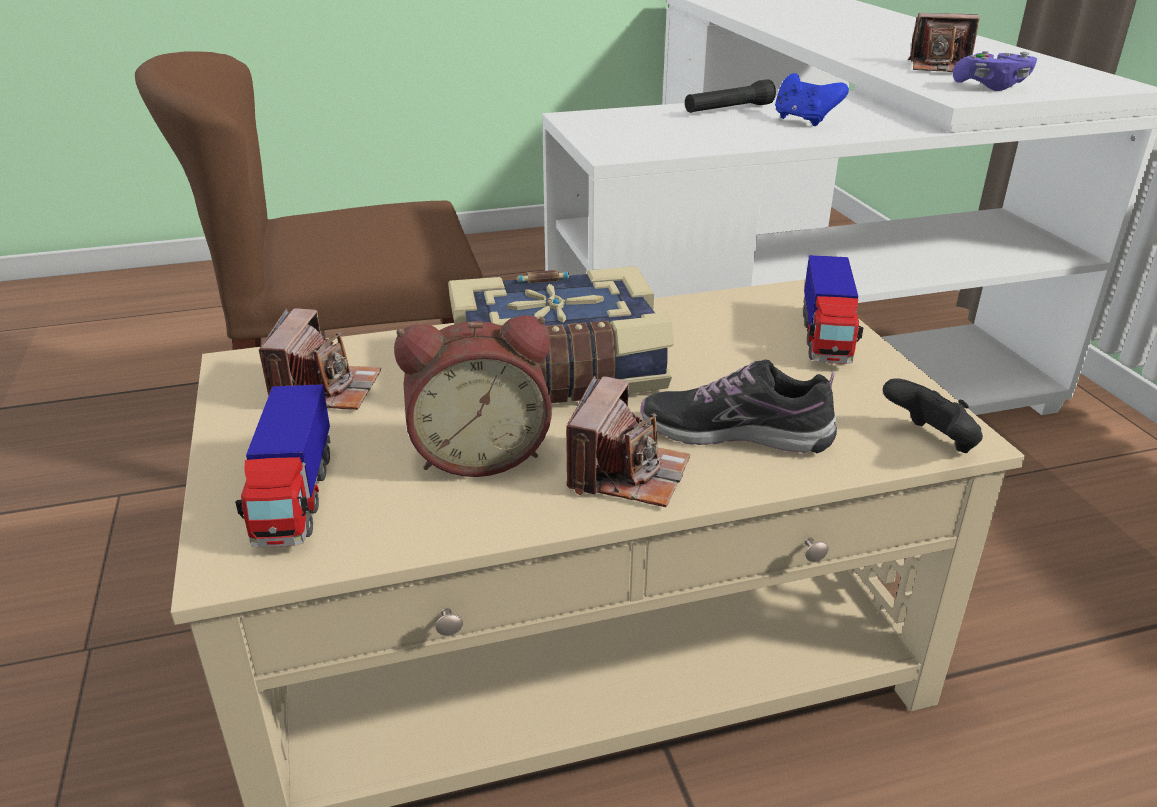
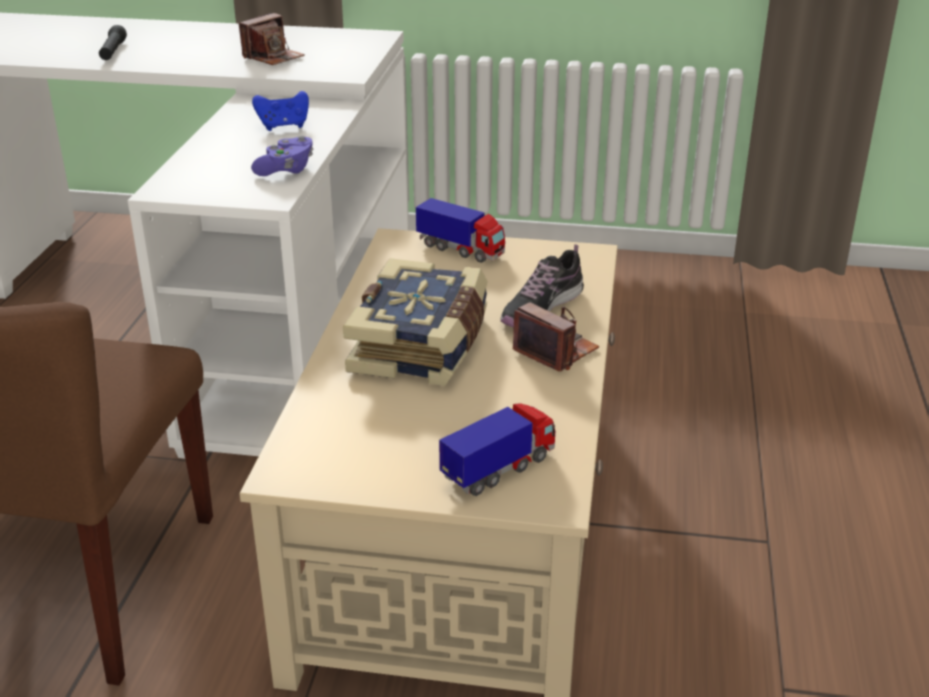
camera: 65 degrees left, 0 degrees up
(295, 498) = (499, 469): toy truck -> toy truck turned 60 degrees counterclockwise
(325, 389) = (362, 439): camera -> none
(479, 453) = (498, 393): alarm clock -> none
(728, 109) = (223, 139): black flashlight -> black flashlight (113, 52)
(931, 442) = (591, 262): black game controller -> none
(991, 87) = (337, 61): purple game controller -> purple game controller (286, 170)

